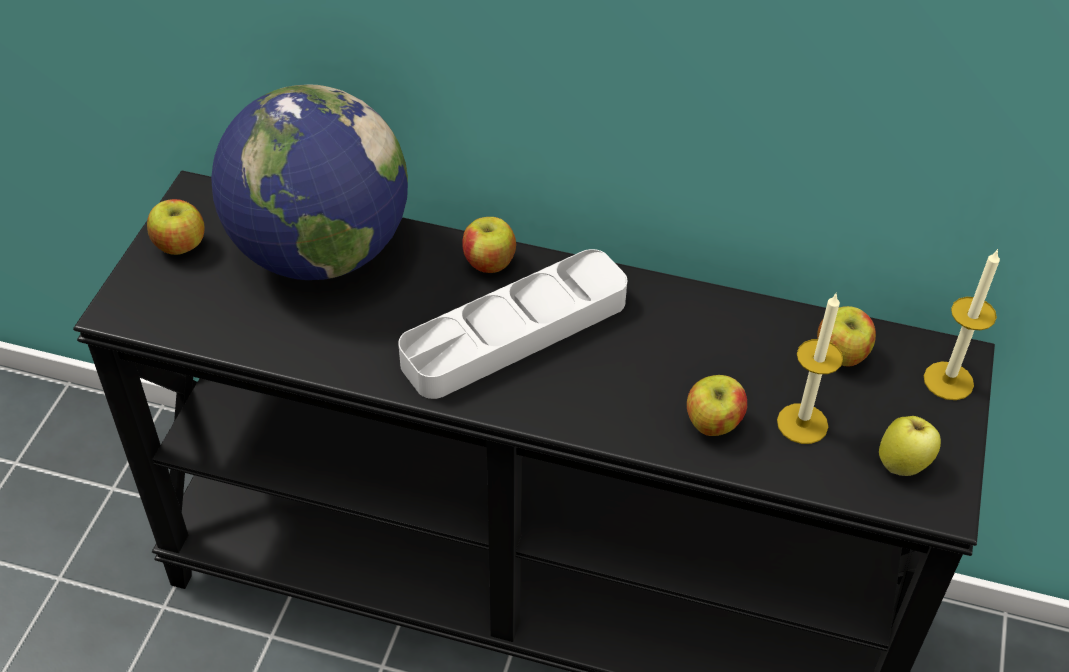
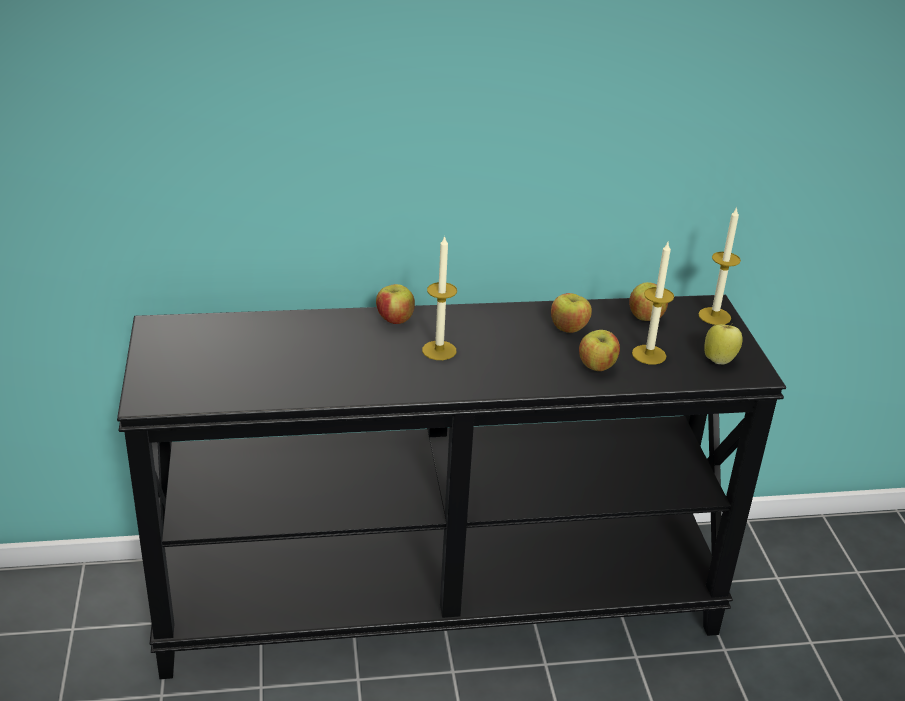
camera: 25 degrees left, 15 degrees down
(180, 245) = (166, 355): apple -> apple (568, 328)
(320, 252) = (273, 338): globe -> none
(515, 332) = (439, 350): grey tray -> candle

